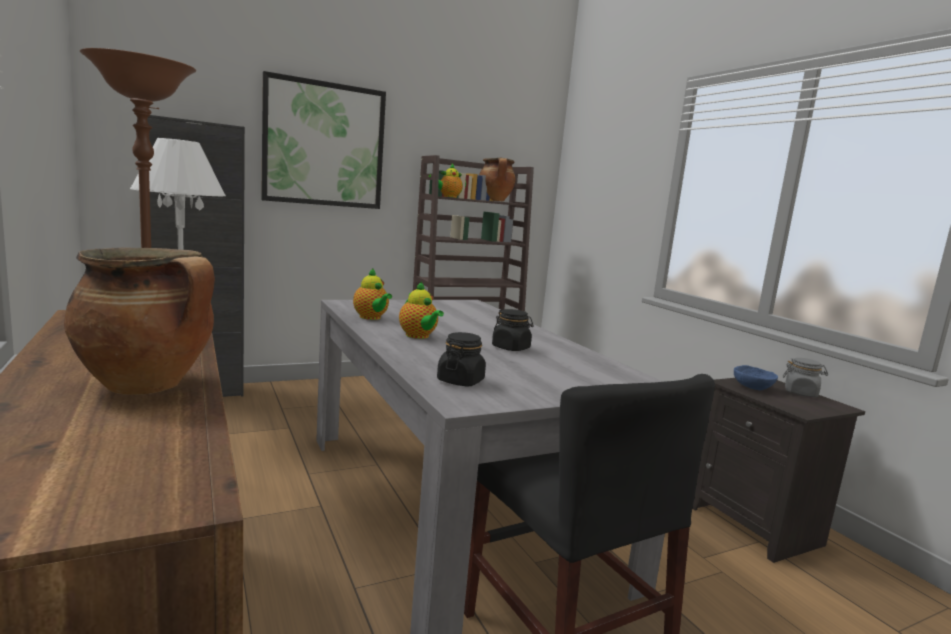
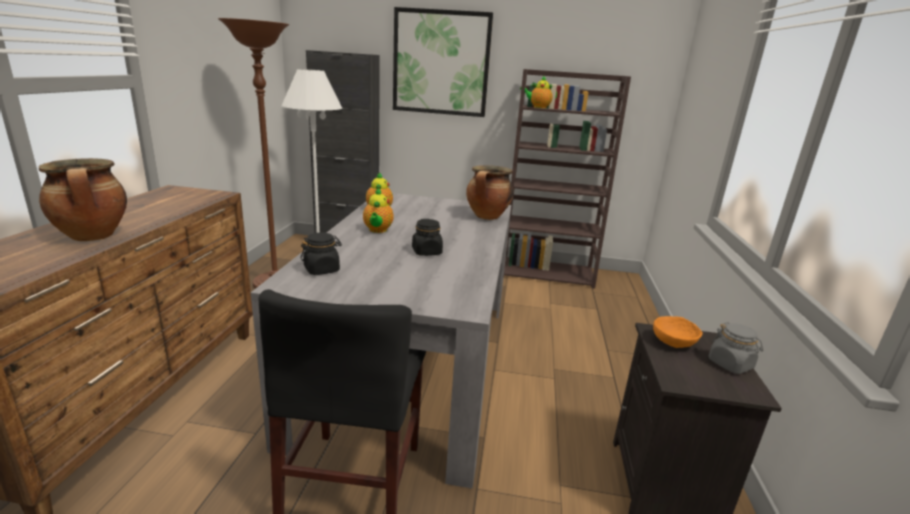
camera: 35 degrees right, 10 degrees up
(495, 201) = (590, 111): cooking pot -> cooking pot (487, 217)
(752, 388) = (673, 343): blue bowl -> orange bowl

